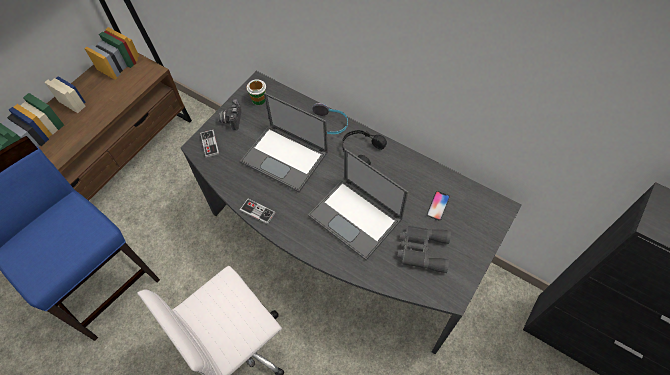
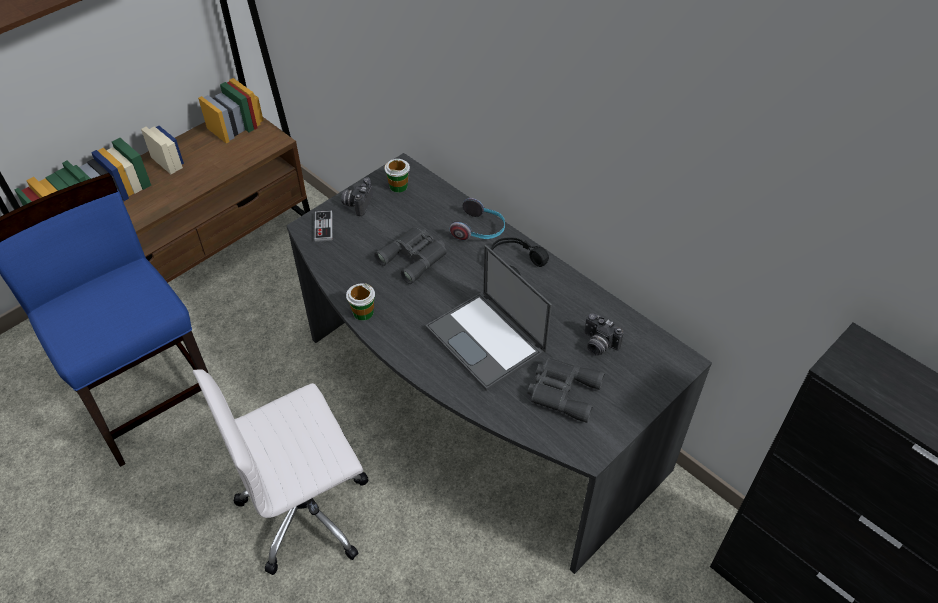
camera: 10 degrees right, 10 degrees down
(257, 212) = (363, 312): game controller -> cup
(285, 157) = (415, 257): laptop -> grey binoculars
(438, 206) = (598, 344): phone -> camera

